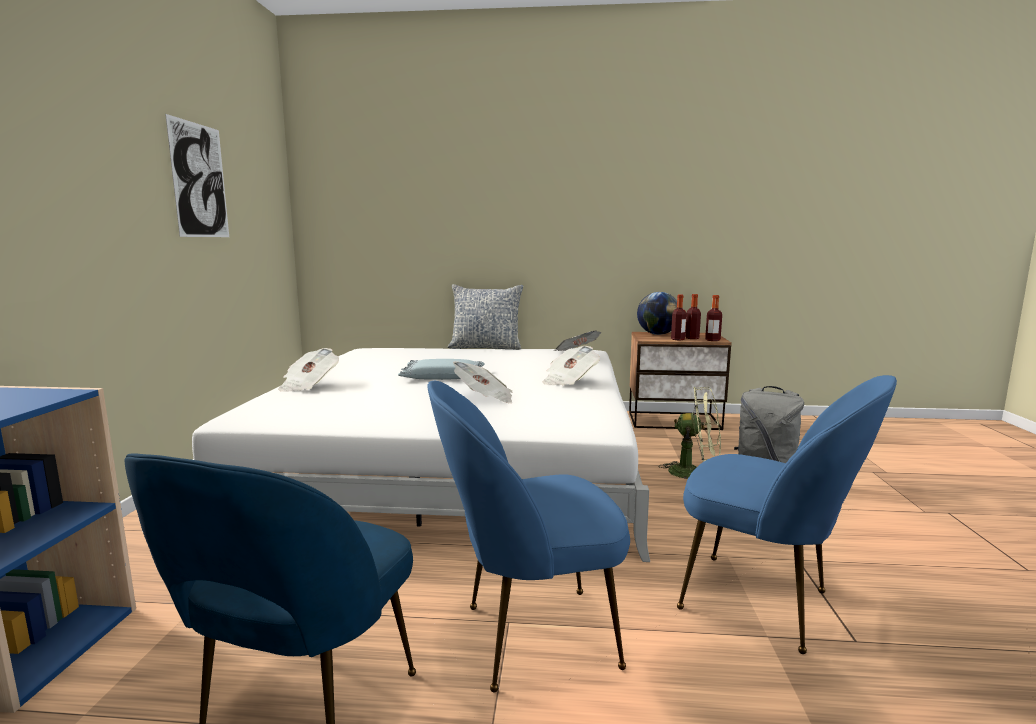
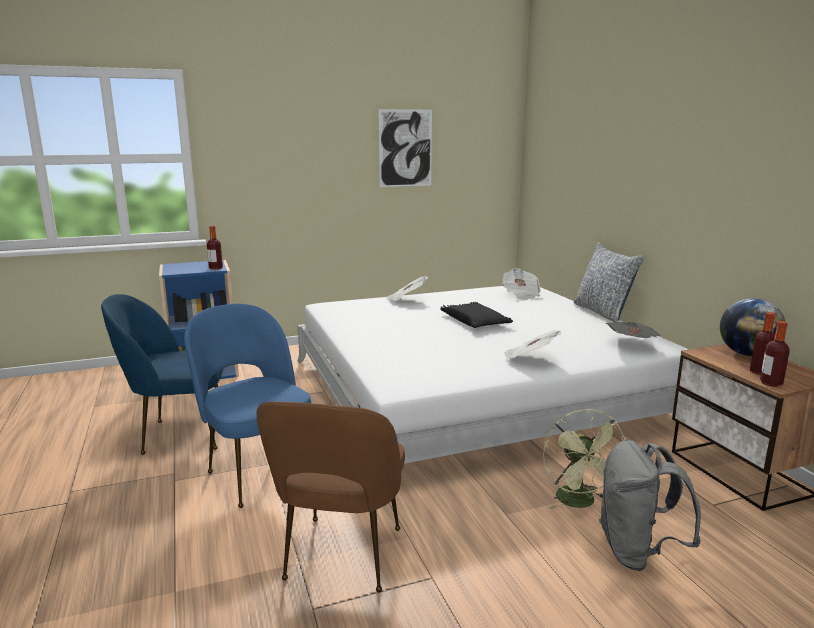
camera: 65 degrees right, 5 degrees up
(443, 375) = (475, 320): blue pillow -> black pillow
(485, 399) = (433, 343): newspaper -> newspaper (521, 295)
(677, 339) = (733, 366): bottle -> bottle (216, 268)
(766, 606) = (340, 561): blue chair -> brown chair

